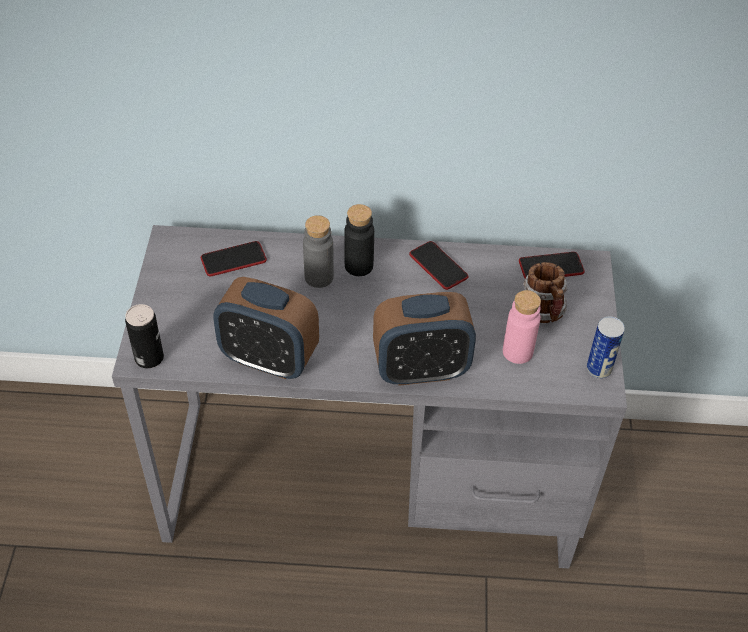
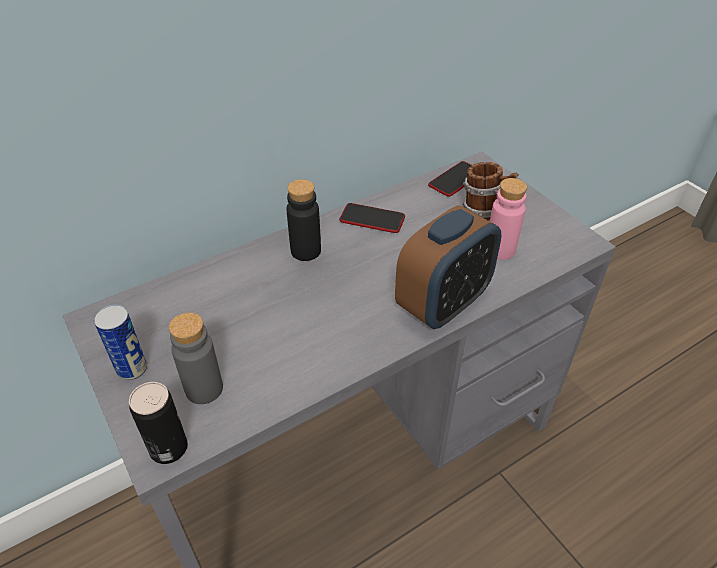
camera: 35 degrees left, 5 degrees down
(233, 259) = (180, 304): phone -> none
(269, 359) = (300, 374): alarm clock -> none
(319, 277) = (279, 277): grey bottle -> grey bottle (204, 389)
(599, 369) = (567, 230): can -> can (132, 369)

